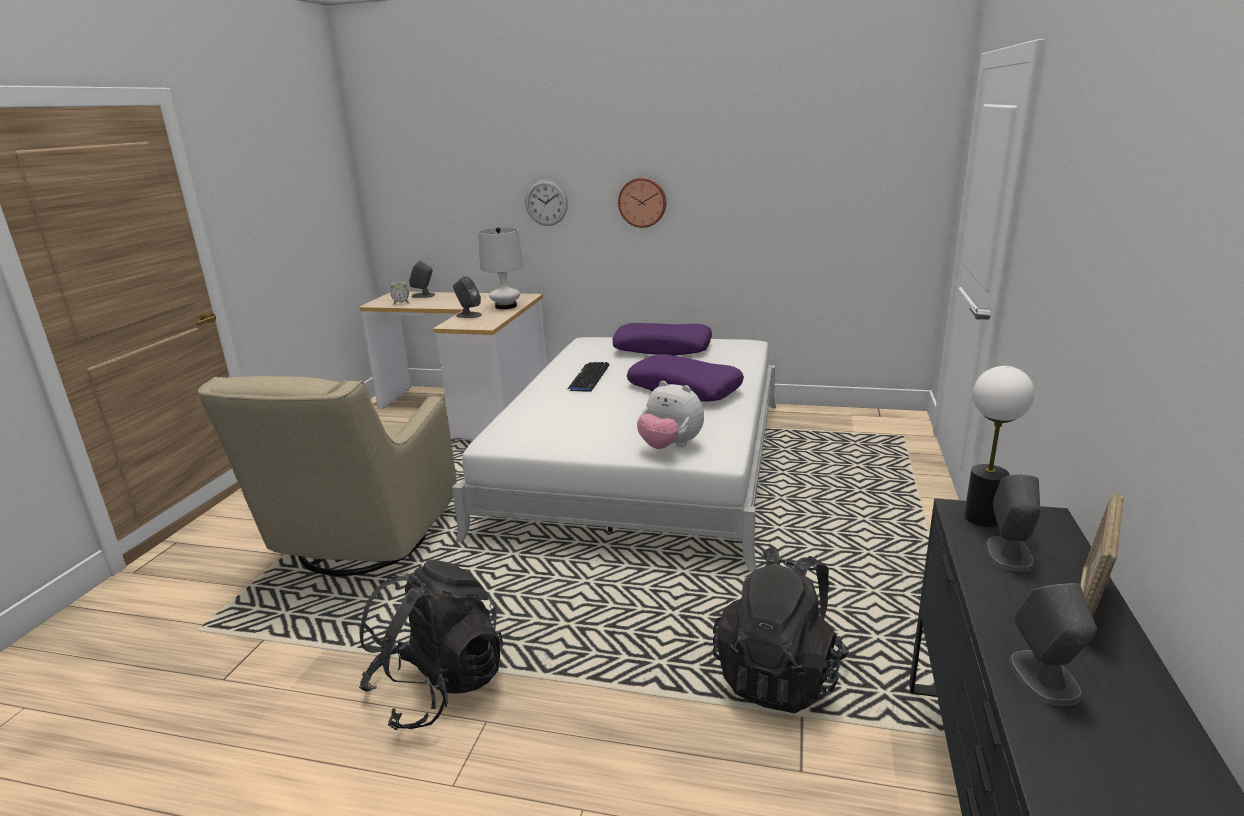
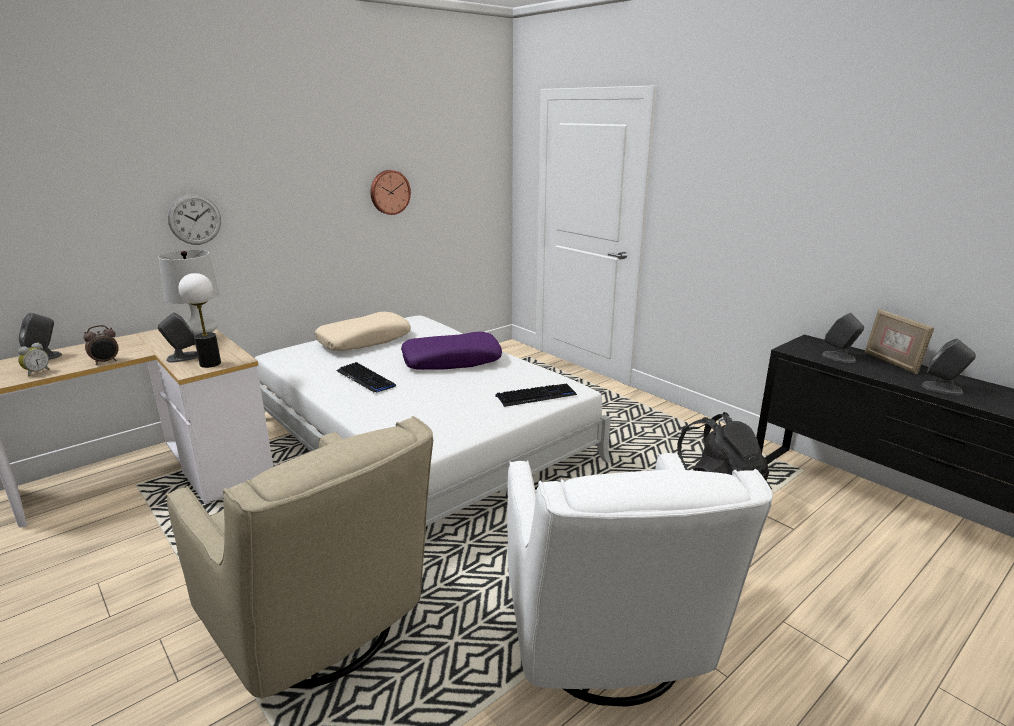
camera: 55 degrees left, 0 degrees up
(436, 306) = (106, 362): none -> alarm clock
(438, 686) = (607, 647): black backpack -> white armchair
(642, 202) = (300, 209): wall clock -> wall clock (389, 192)
(662, 348) = (364, 340): purple pillow -> beige pillow
(670, 446) = (536, 396): plush toy -> keyboard
(982, 518) = (800, 349): table lamp -> table lamp (210, 363)

